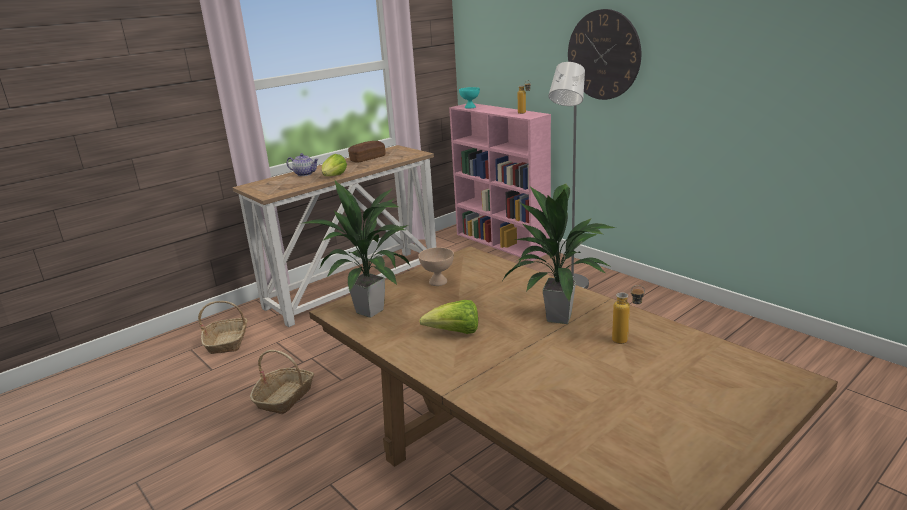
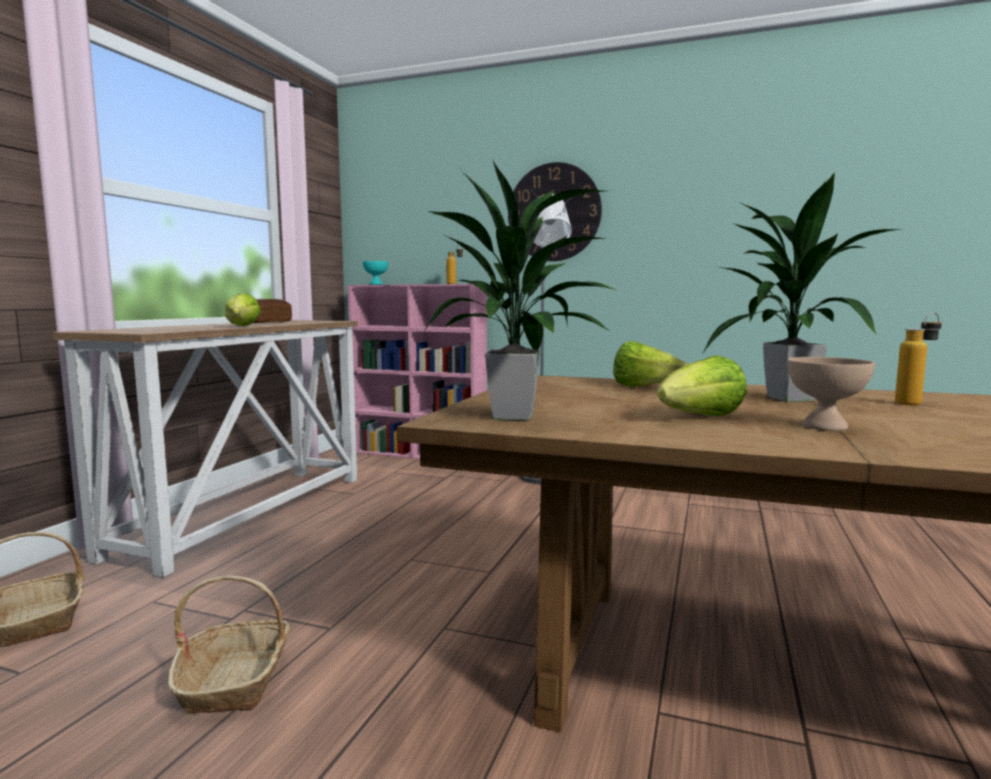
camera: 30 degrees left, 15 degrees down
(305, 174) = (183, 326): teapot -> none
(437, 282) = (555, 393): beige bowl -> beige bowl (825, 427)
(502, 283) = (645, 388): none -> lettuce

